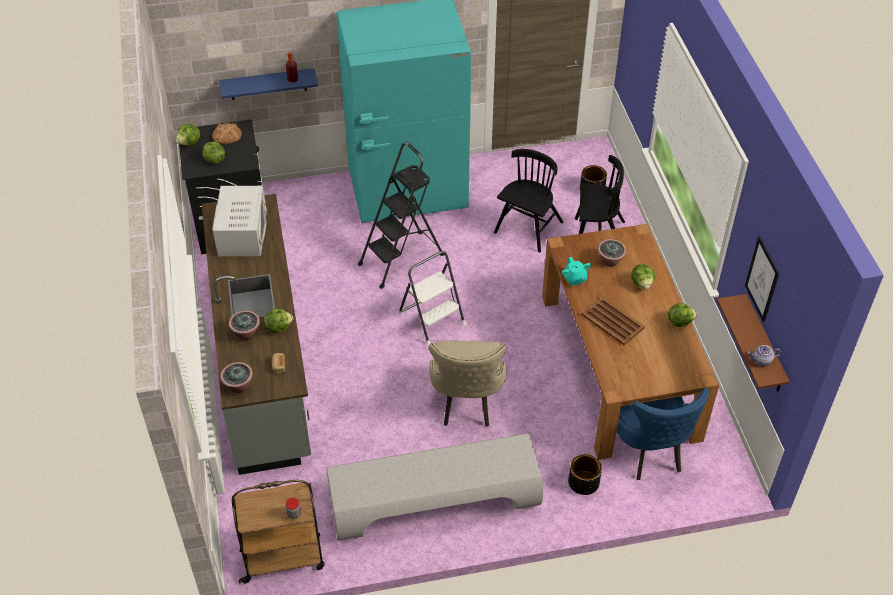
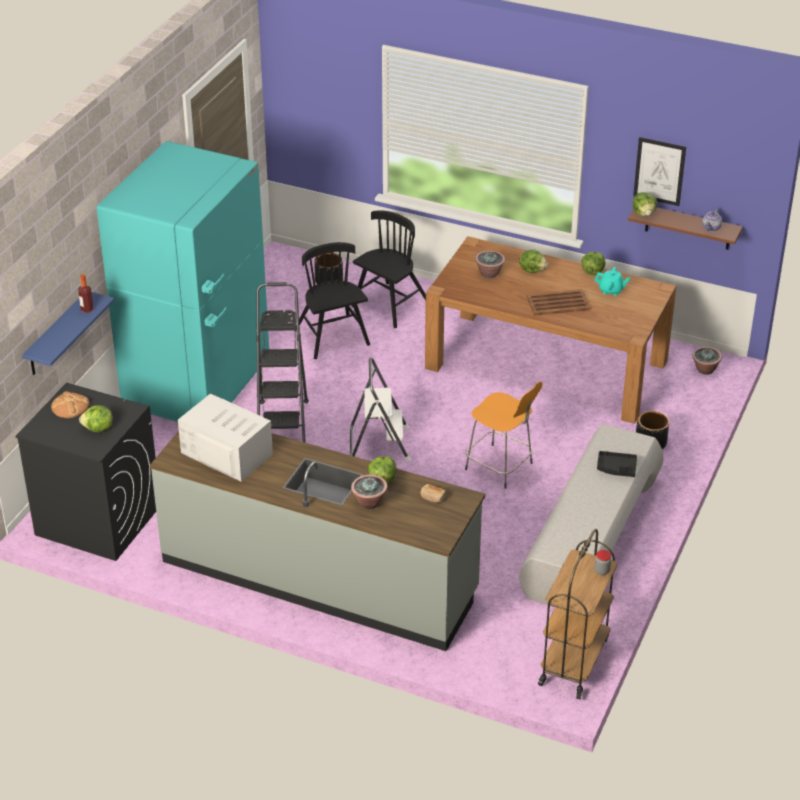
camera: 55 degrees left, 10 degrees down
(189, 143) = (49, 436): lettuce -> lettuce (644, 214)
(238, 386) = (433, 533): potted plant -> potted plant (705, 370)
(466, 402) = (501, 467): beige chair -> orange stool
(477, 469) = (616, 468): none -> black tray
(575, 279) = (490, 300): turquoise teapot -> turquoise teapot (611, 290)
(649, 451) = (651, 392): blue chair -> none

